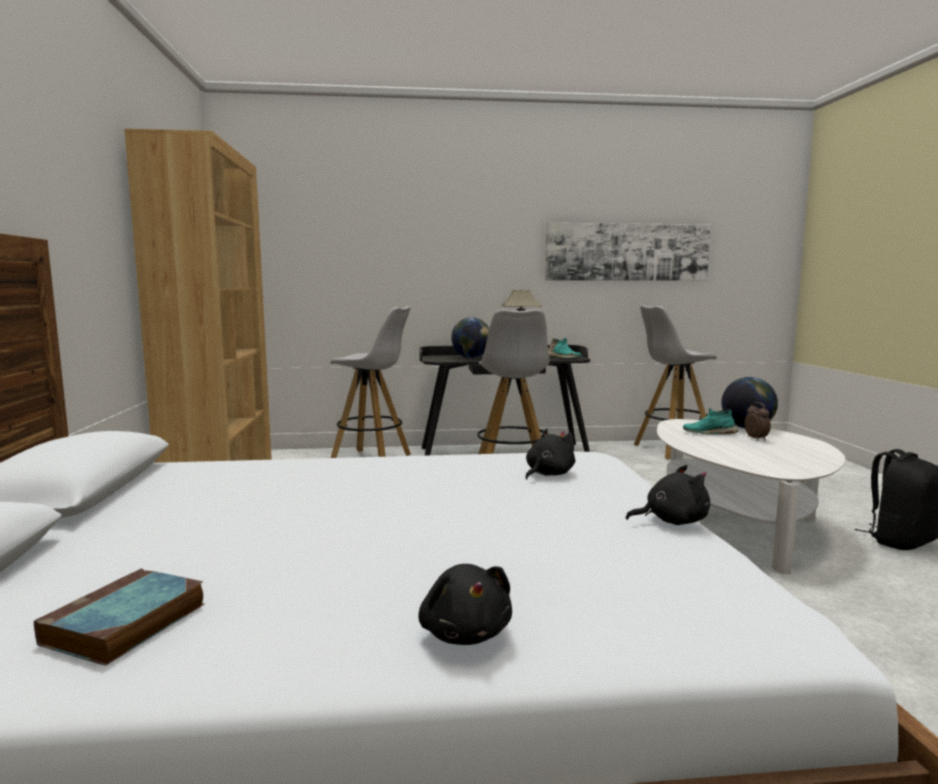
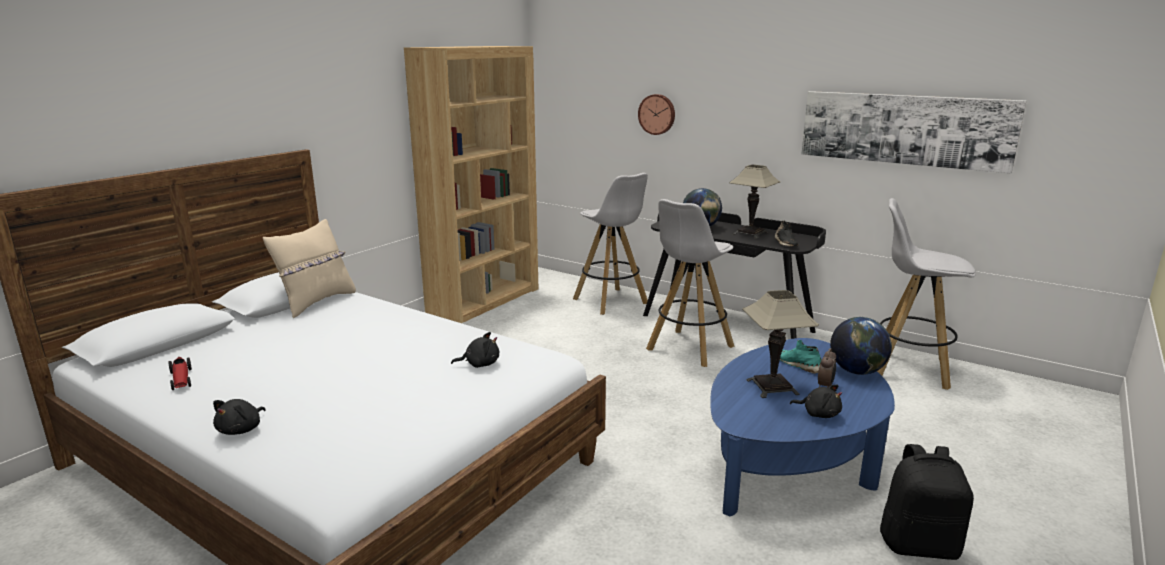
camera: 40 degrees right, 10 degrees up
(124, 625) = (181, 379): book -> toy car
(147, 479) = (317, 302): none -> beige pillow
(391, 252) = (657, 114): none -> wall clock
(563, 358) = (785, 243): turquoise shoe -> black shoe
(672, 521) = (444, 421): black plush toy -> black plush toy (819, 414)
(734, 447) = (772, 387): none -> table lamp
(737, 522) = (790, 460): white coffee table -> blue coffee table

